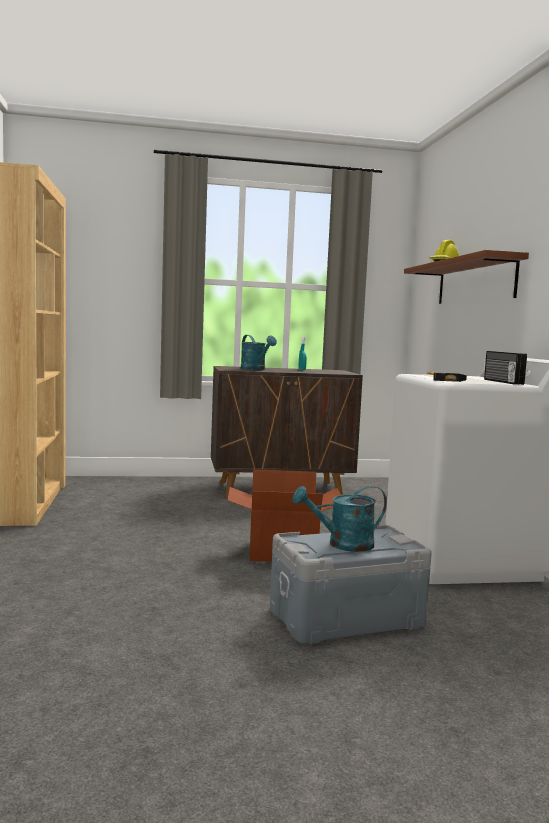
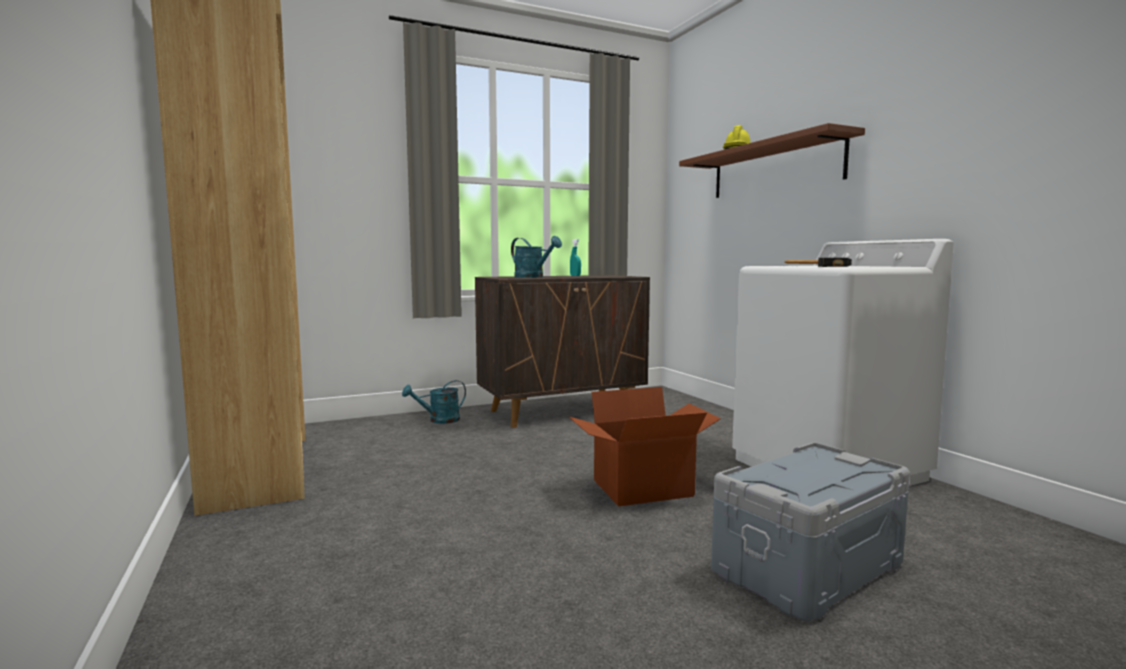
camera: 15 degrees left, 0 degrees up
(343, 544) = (807, 476): turquoise watering can -> turquoise watering can (439, 420)
(502, 382) = (876, 266): radio -> none

